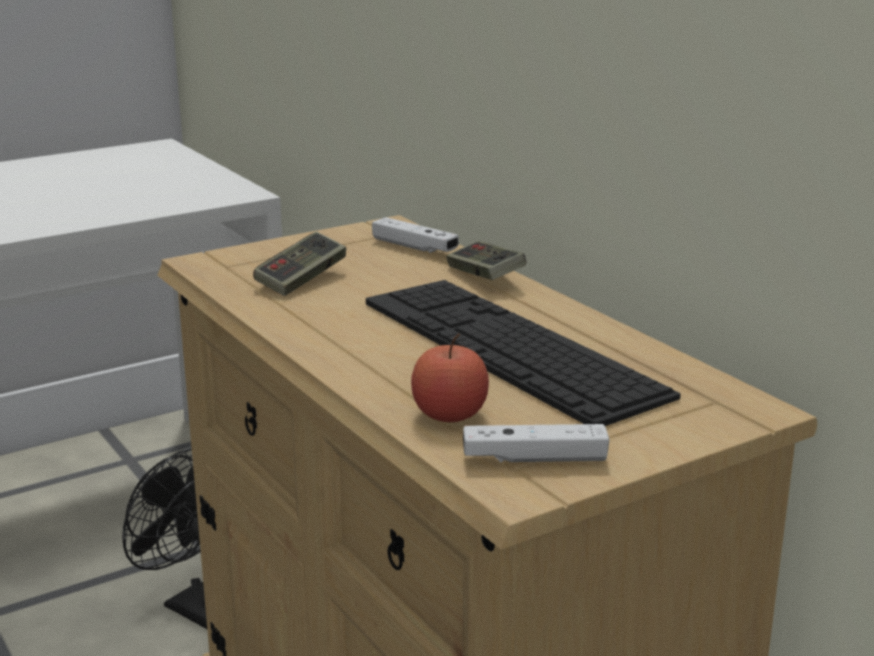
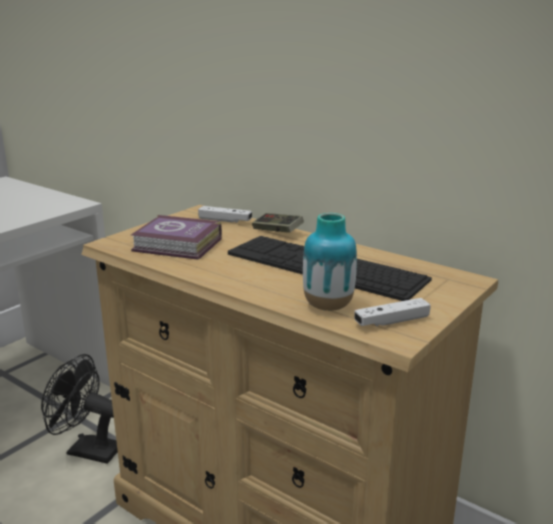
camera: 20 degrees left, 0 degrees up
(301, 279) = (178, 245): game controller -> book
(449, 415) = (328, 306): apple -> vase

